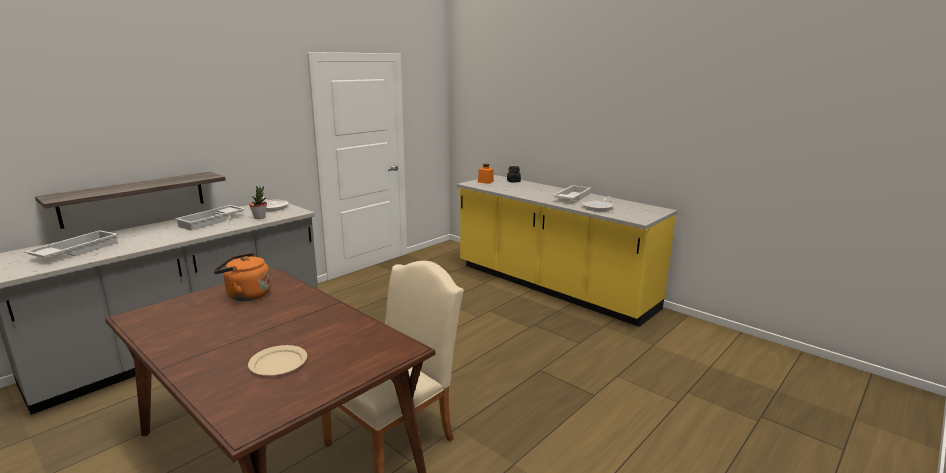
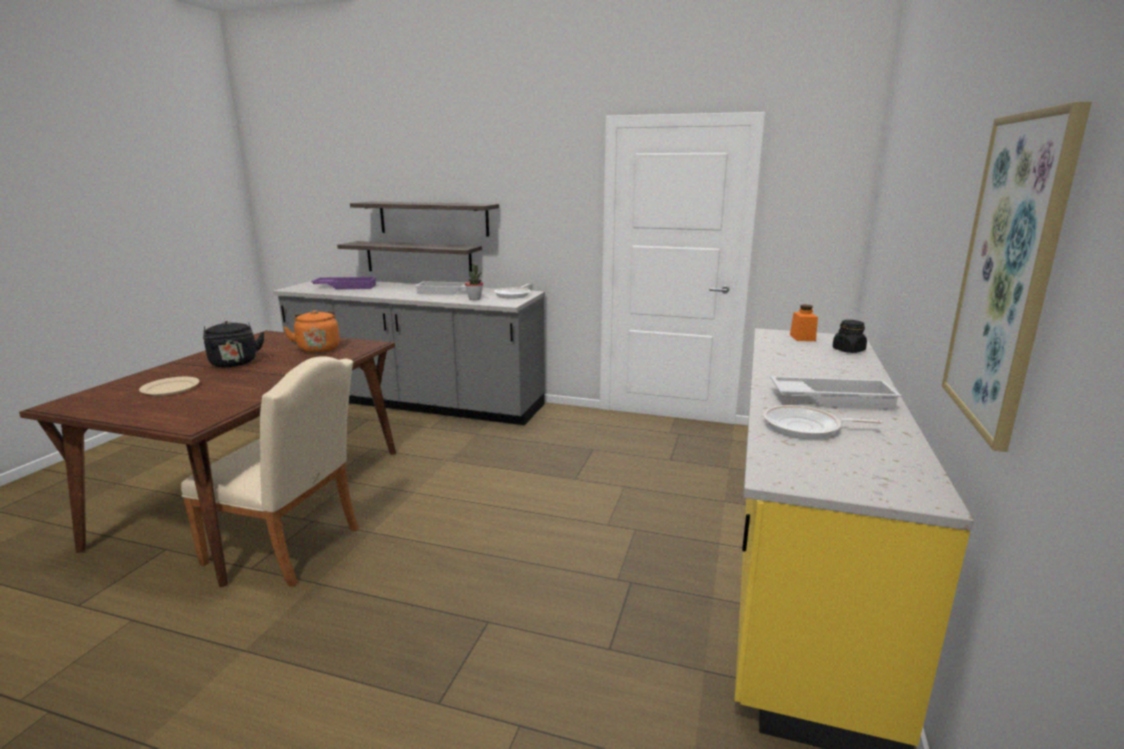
camera: 65 degrees right, 0 degrees up
(75, 251) = (346, 287): white tray -> purple tray
(150, 153) = (433, 218): none -> shelf
(235, 333) = (234, 364): none -> black kettle
(661, 131) = (1008, 275): none -> picture

